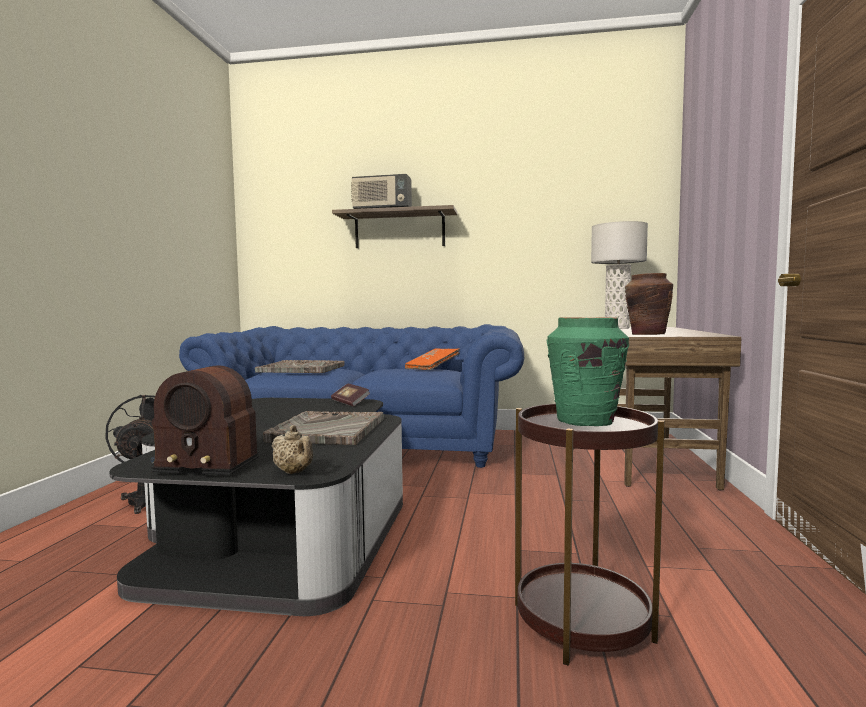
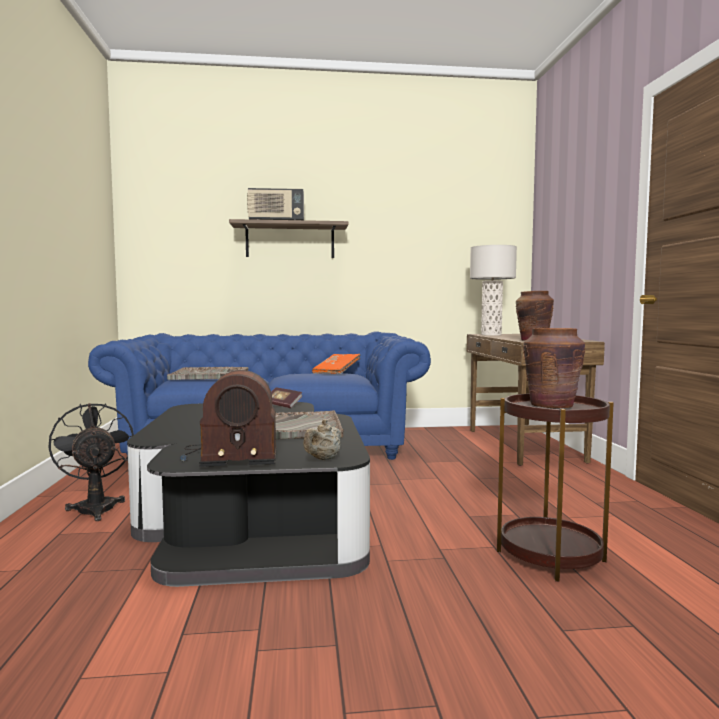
camera: 15 degrees left, 0 degrees up
(294, 472) = (323, 459): beige teapot -> beige teapot turned 90 degrees clockwise
(585, 422) = (551, 406): green vase -> brown vase

